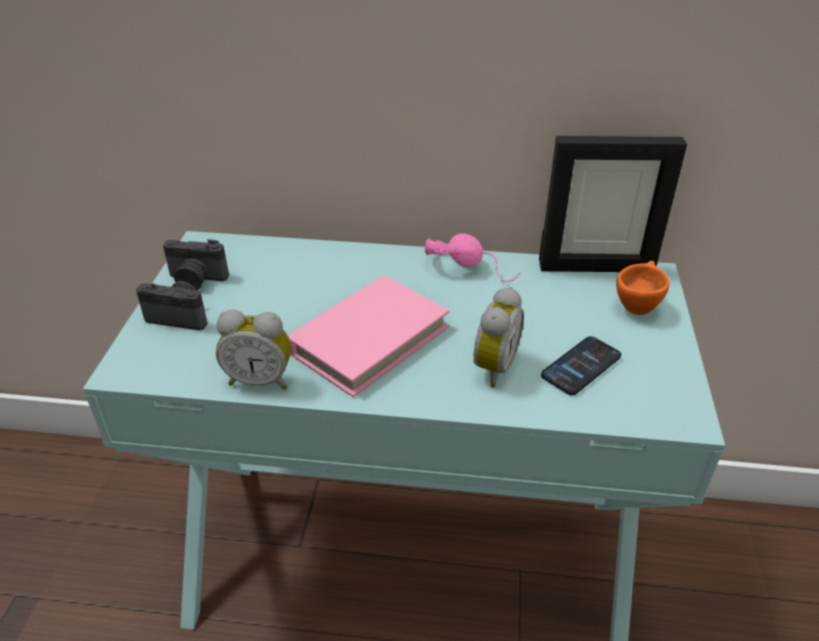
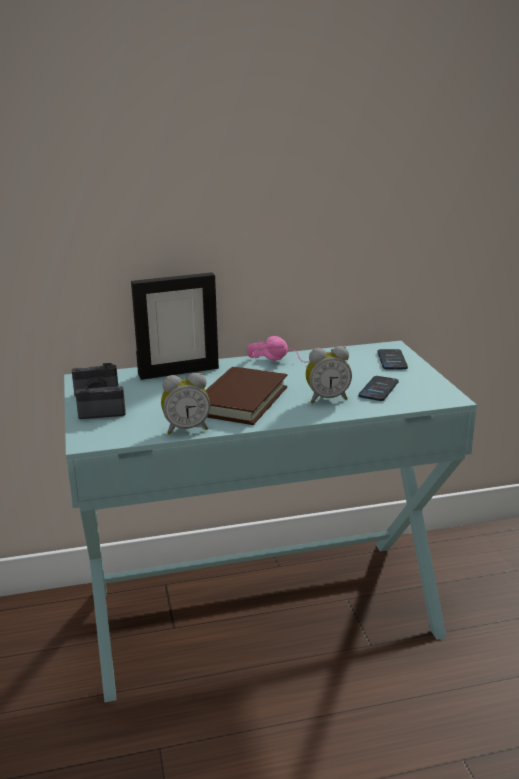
camera: 20 degrees left, 15 degrees down
(368, 339) = (241, 400): pink book -> brown book
(491, 367) = (327, 398): alarm clock -> alarm clock turned 75 degrees clockwise
(596, 266) = (355, 348): picture frame -> picture frame (178, 371)
(637, 305) = (392, 360): orange cup -> phone

